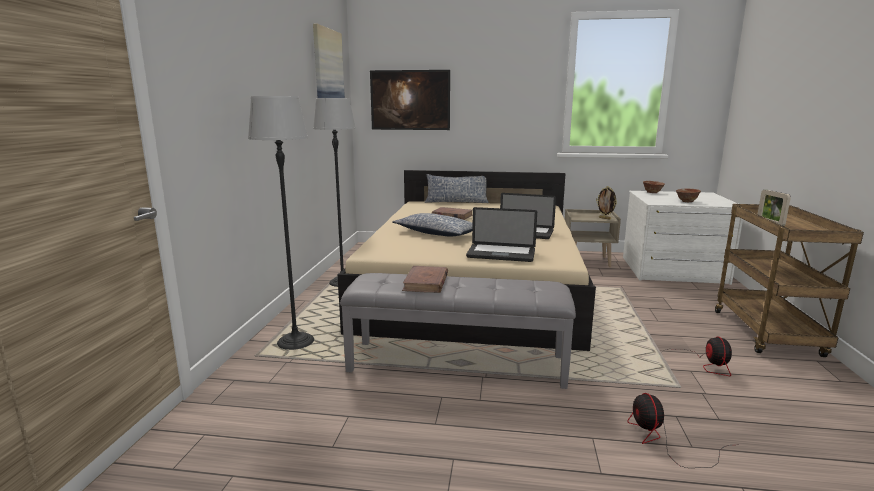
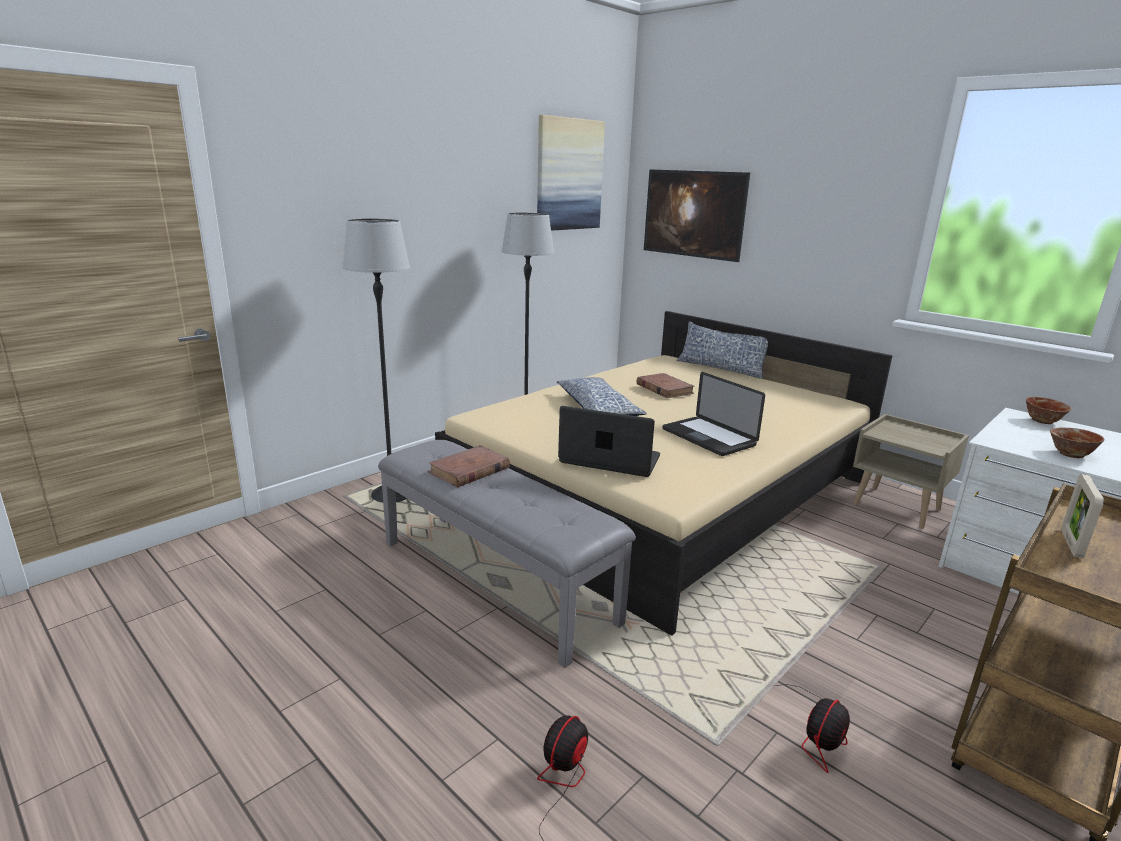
camera: 35 degrees right, 5 degrees up
(501, 254) = (609, 460): laptop -> laptop turned 150 degrees clockwise
(605, 218) = (929, 446): picture frame -> none

